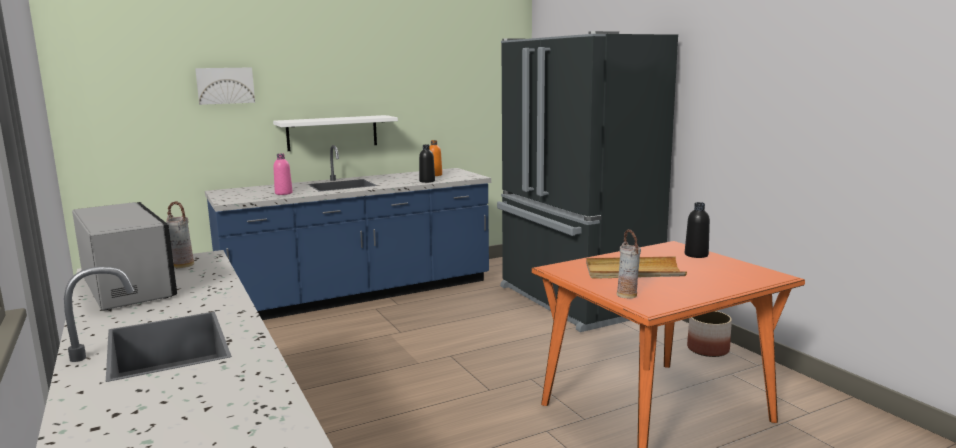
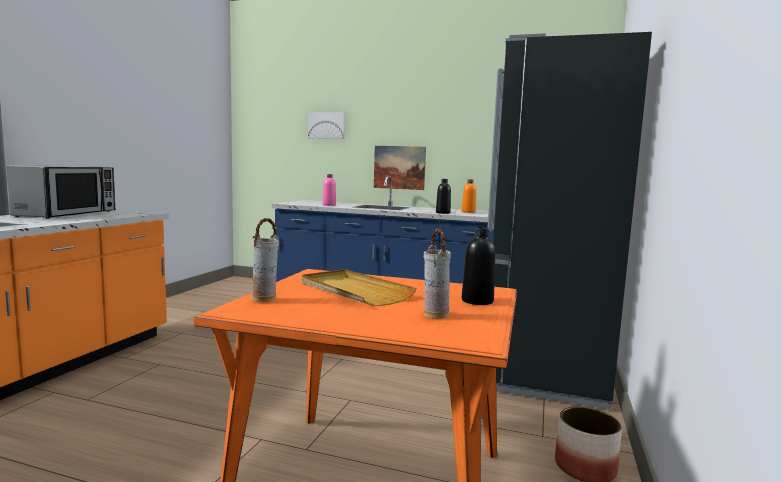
camera: 45 degrees right, 5 degrees down
(183, 266) = (121, 213): vase -> vase (435, 315)
(332, 133) = (399, 167): white shelf -> picture

